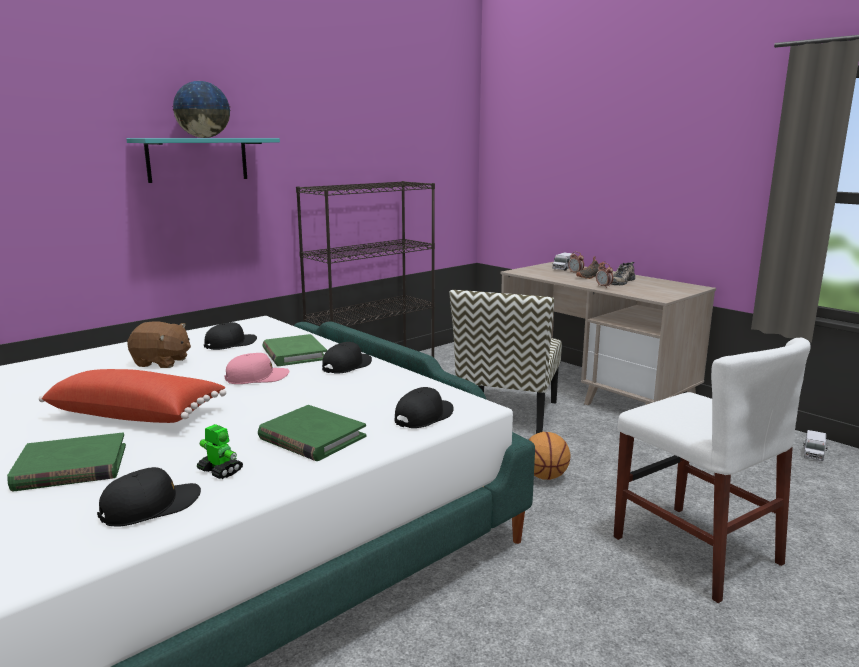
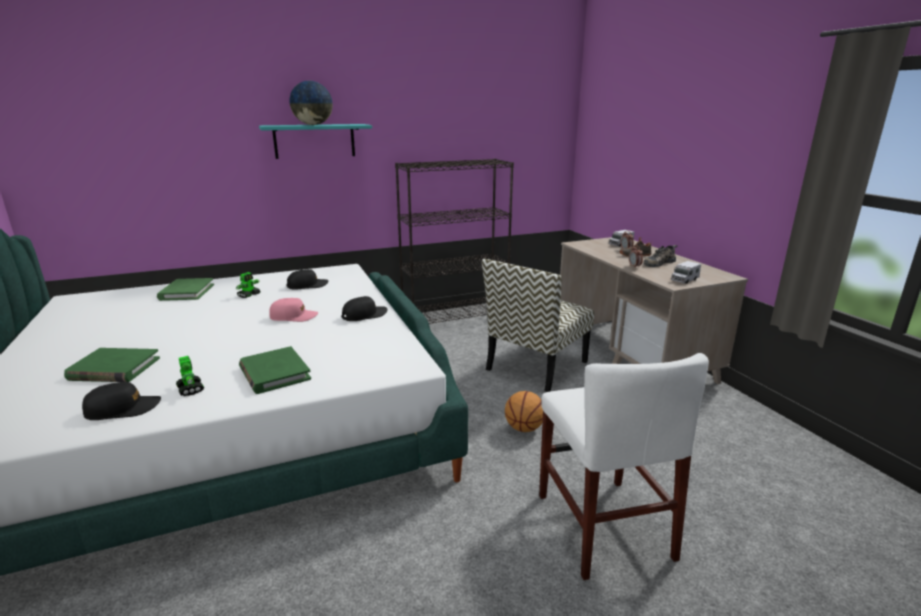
camera: 20 degrees right, 5 degrees up
(137, 414) = (192, 334): red pillow -> none
(161, 362) = (249, 295): brown plush toy -> toy robot
(294, 354) = (339, 299): green book -> green book (187, 292)
(424, 417) = (369, 369): black cap -> none
(813, 454) = (804, 457): toy truck -> toy truck (684, 280)

